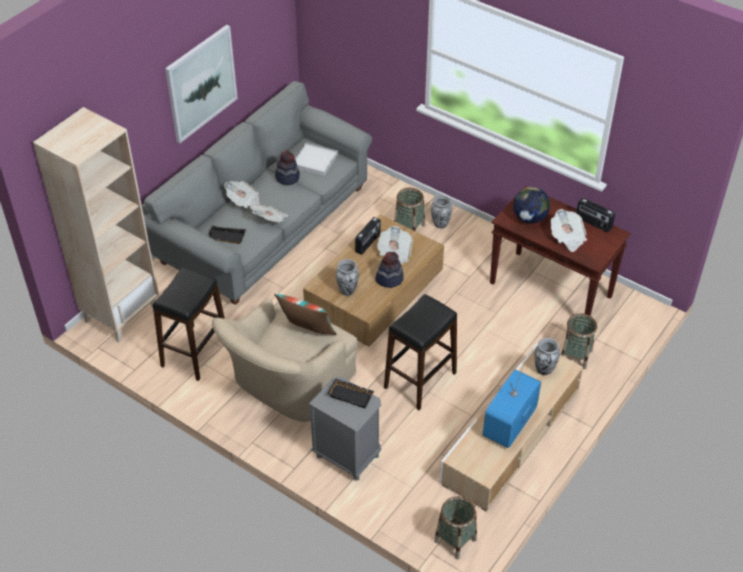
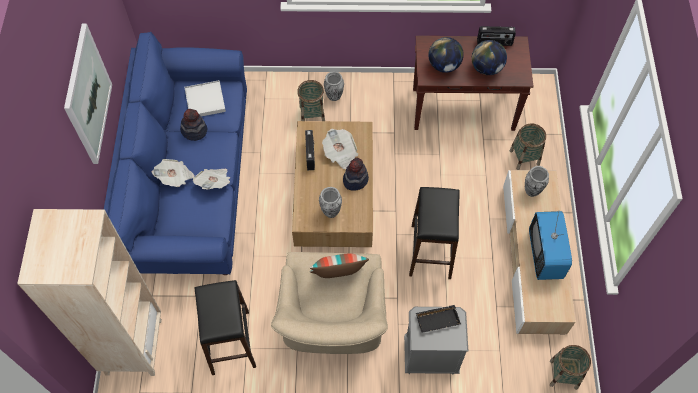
camera: 35 degrees left, 15 degrees up
(226, 238) = (191, 224): black tray -> none
(264, 225) = (188, 181): grey sofa -> blue sofa
(567, 238) = (486, 68): newspaper -> globe

